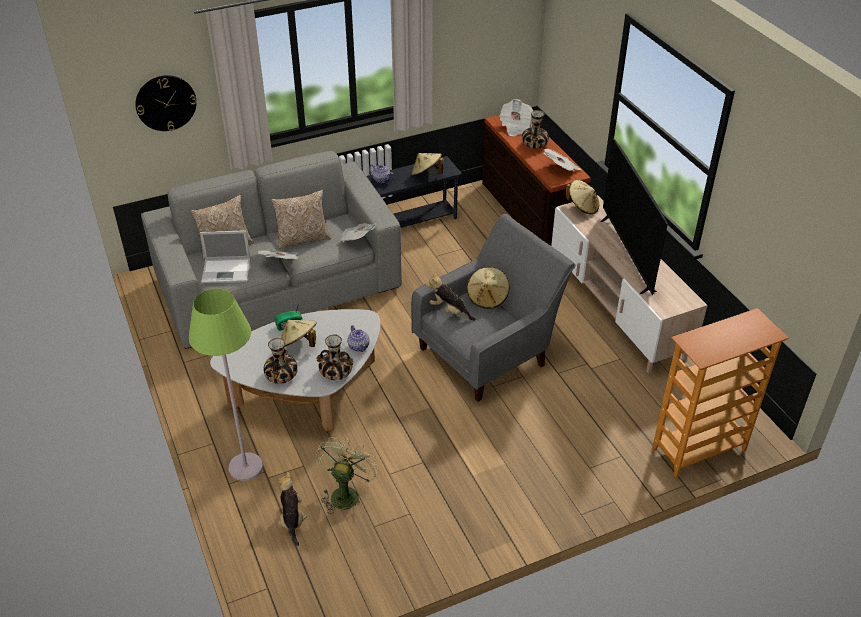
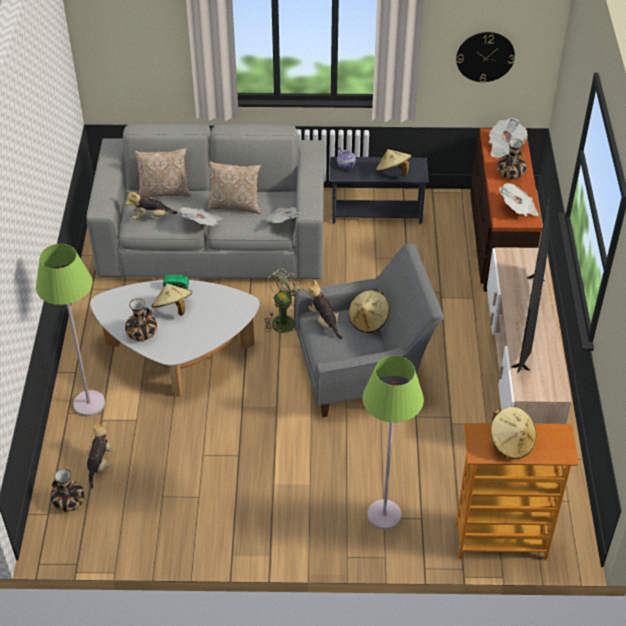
camera: 25 degrees right, 5 degrees up
(166, 103) = (142, 43): wall clock -> wall clock (485, 56)
(227, 270) = (151, 217): laptop -> plush toy
(335, 372) = (188, 345): vase -> vase (68, 501)
(346, 493) = (157, 458): green fan -> green fan (286, 320)
(359, 346) = (223, 328): teapot -> none
(582, 207) = (520, 256): beige hat -> beige hat (511, 442)
(588, 465) = (384, 515): none -> green floor lamp

